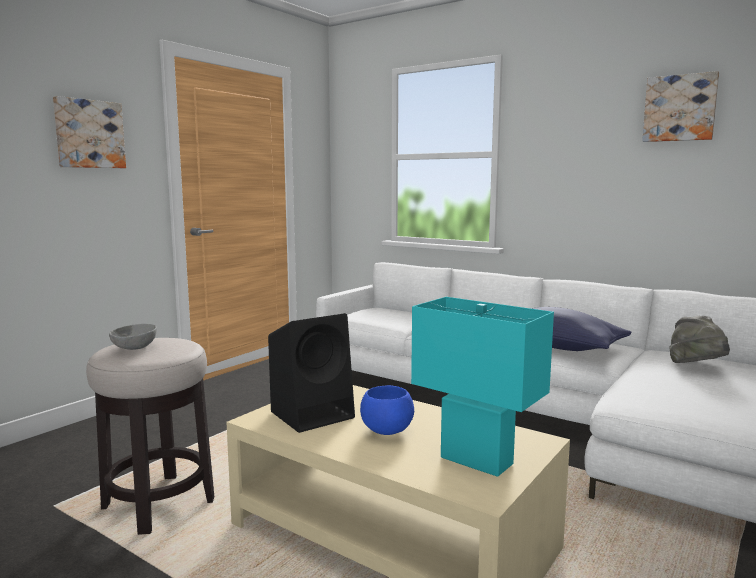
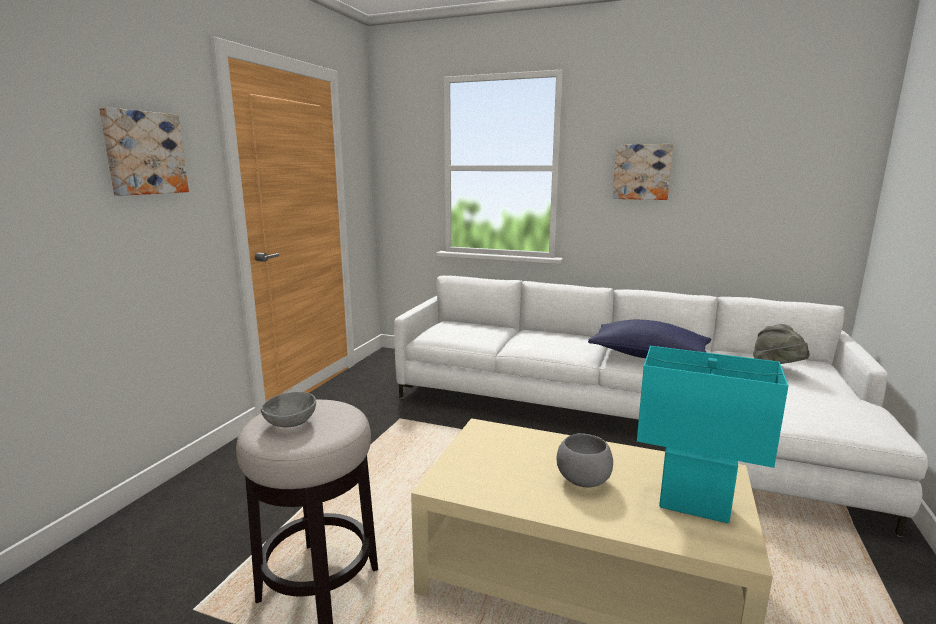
camera: 15 degrees left, 5 degrees up
(314, 414) = (494, 468): black speaker -> none
(387, 431) = (583, 480): blue bowl -> grey bowl
(680, 108) = (734, 131): picture -> picture (642, 172)

